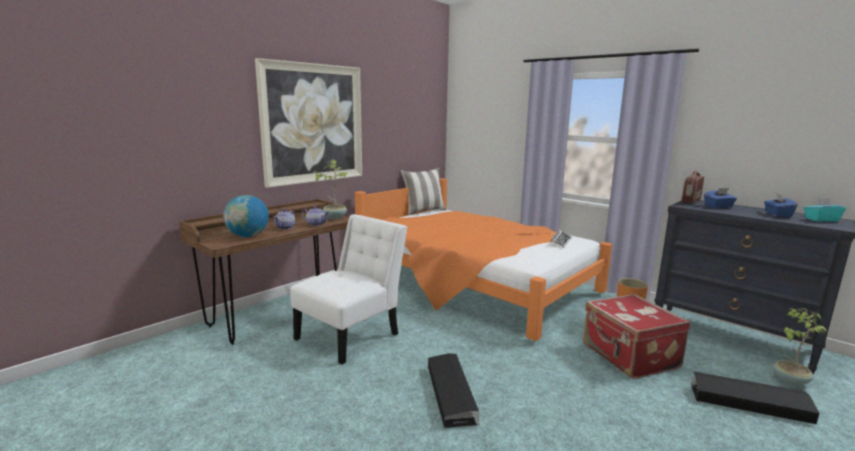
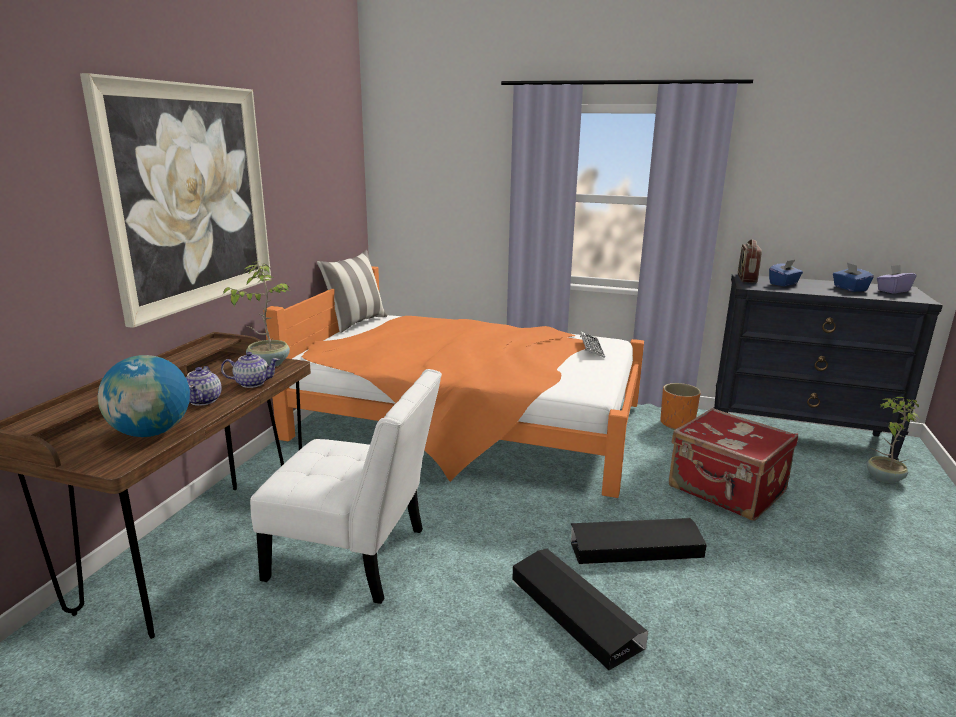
camera: 25 degrees left, 5 degrees up
(351, 334) = (355, 556): white chair -> white chair turned 90 degrees clockwise
(748, 402) = (873, 517): black storage box -> black storage box (634, 548)
(821, 220) = (892, 291): turquoise tissue box -> purple tissue box

